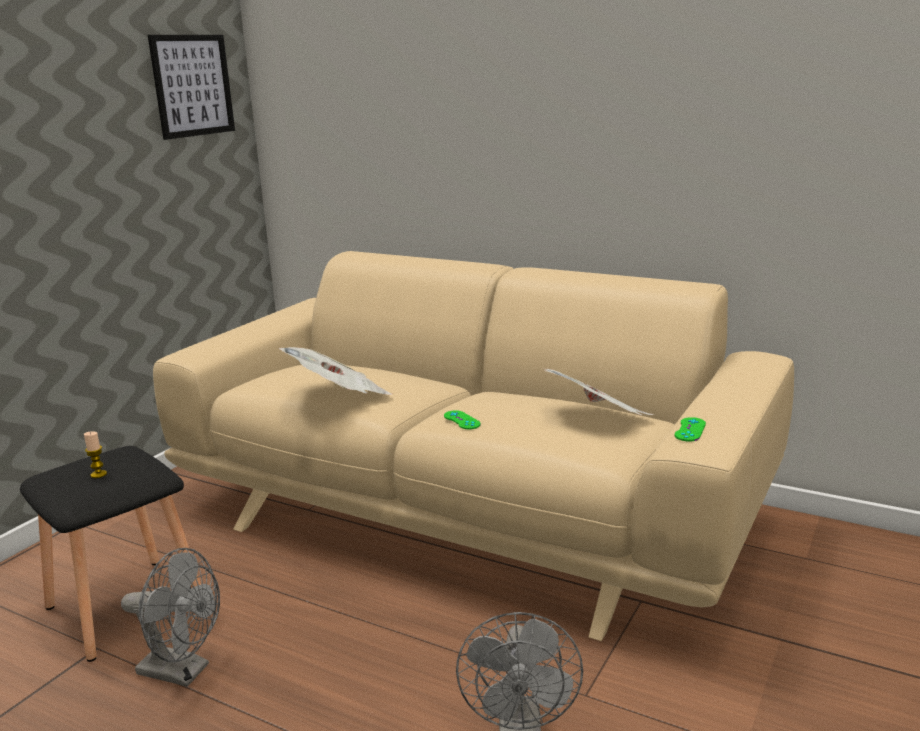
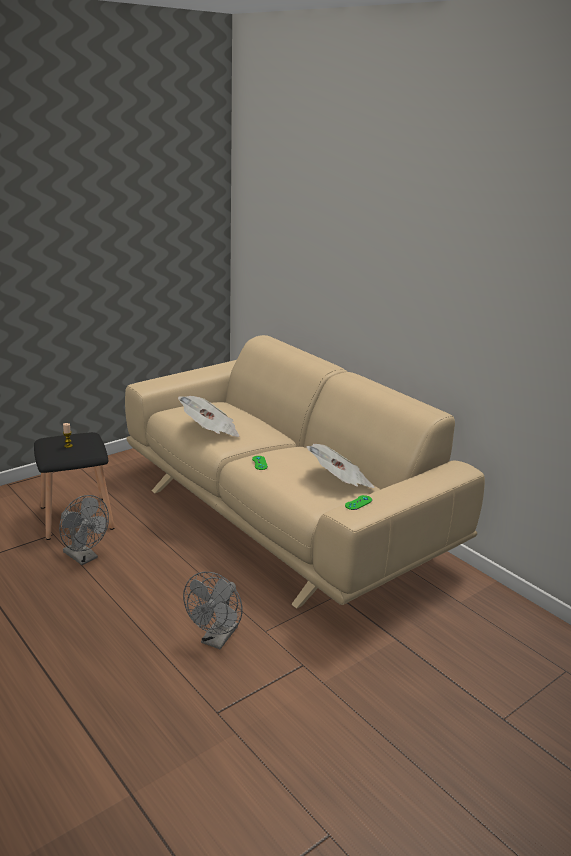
camera: 20 degrees right, 5 degrees up
(192, 85) = (188, 218): picture -> none

